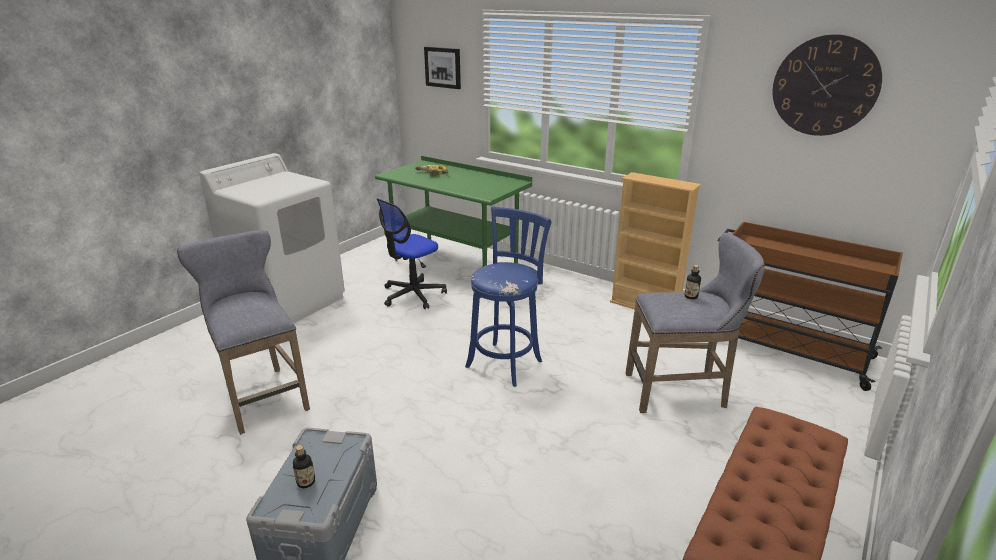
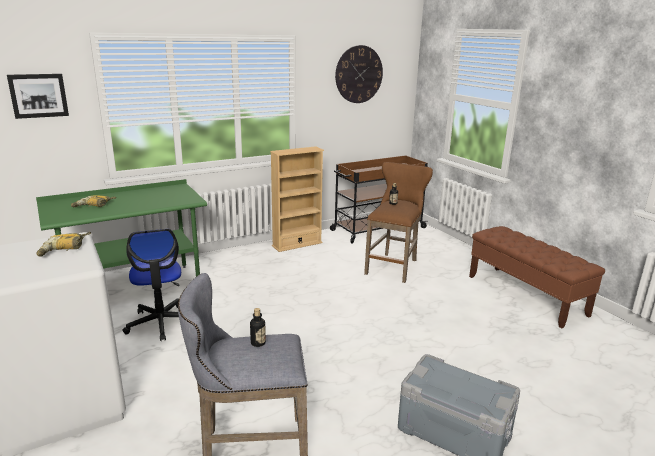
camera: 65 degrees left, 5 degrees down
(289, 185) = (64, 249): none -> power drill
(306, 482) = (468, 391): bottle -> bottle (258, 343)
(506, 362) = (314, 308): blue stool -> none
(681, 392) = (394, 266): grey stool -> brown stool

